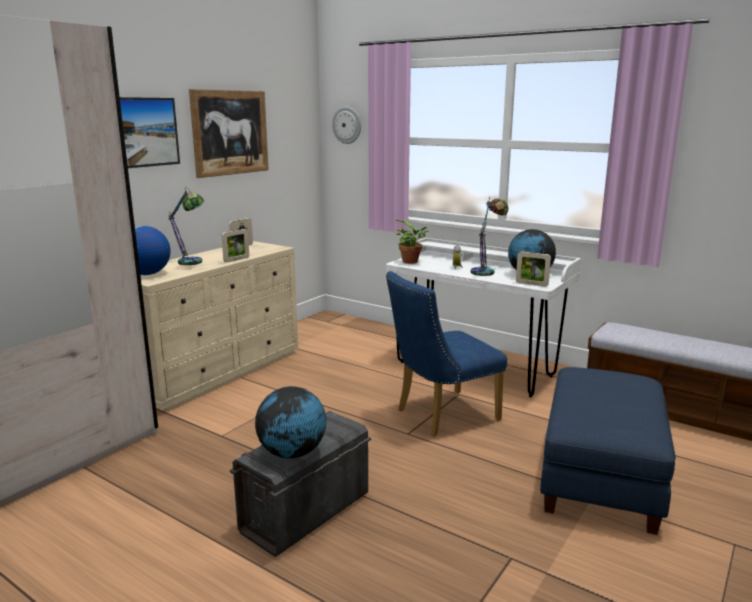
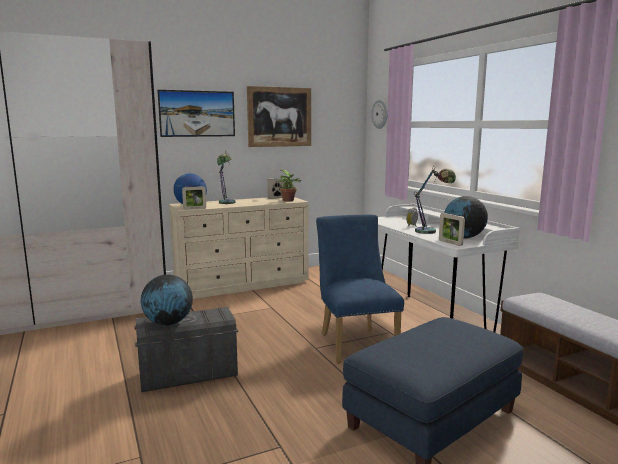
camera: 30 degrees right, 5 degrees down
(236, 260) = (256, 204): picture frame -> picture frame (194, 209)
(412, 262) = (384, 219): potted plant -> potted plant (289, 200)
(440, 415) = (355, 342): blue chair -> blue chair turned 75 degrees clockwise

